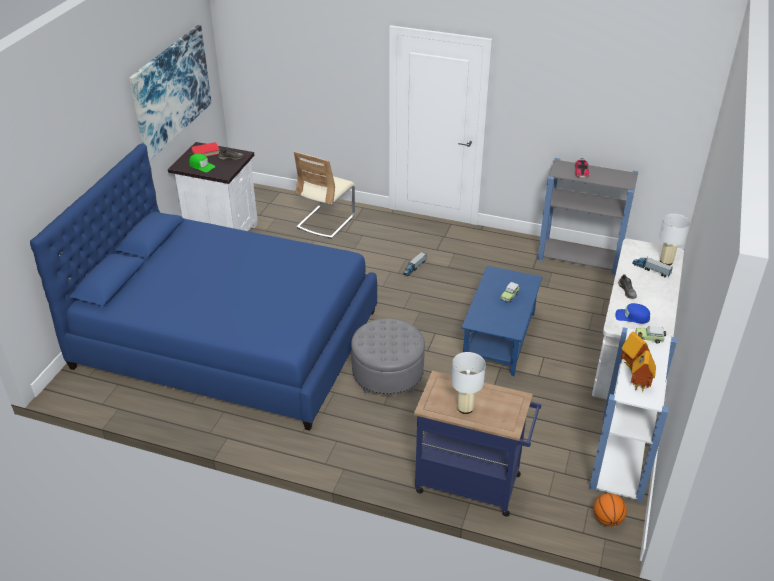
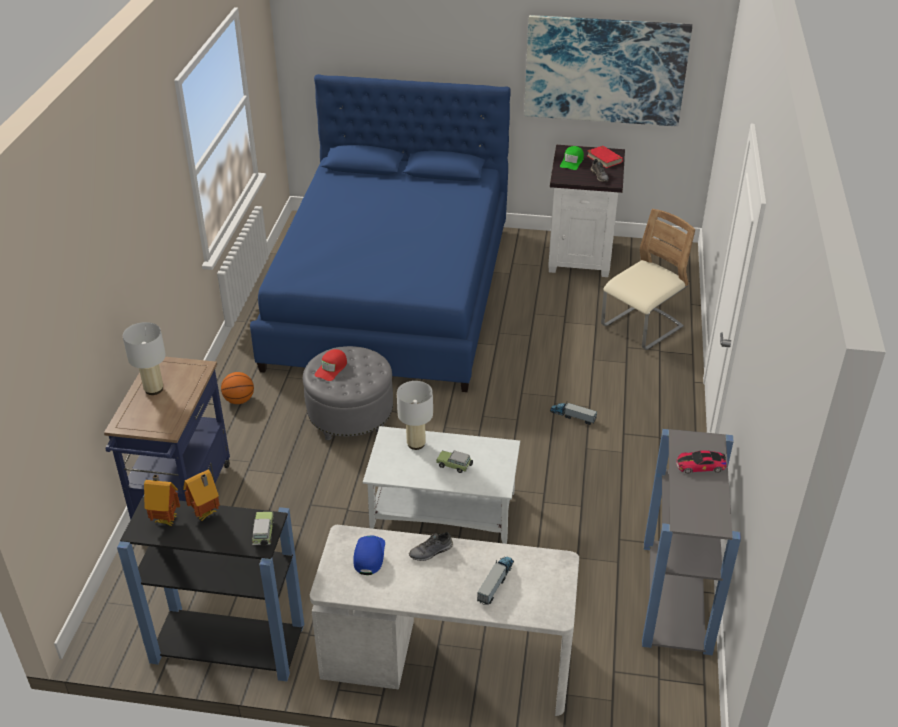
camera: 80 degrees right, 0 degrees up
(325, 221) = (642, 327): beige chair -> beige chair turned 120 degrees clockwise
(383, 348) = (331, 368): none -> red cap
(499, 339) = (442, 510): blue coffee table -> white coffee table
(607, 519) = (124, 626): basketball -> basketball (239, 400)
(621, 457) = (227, 642): white bookcase -> black bookcase
(666, 261) = (524, 604): white table lamp -> white table lamp (416, 444)

